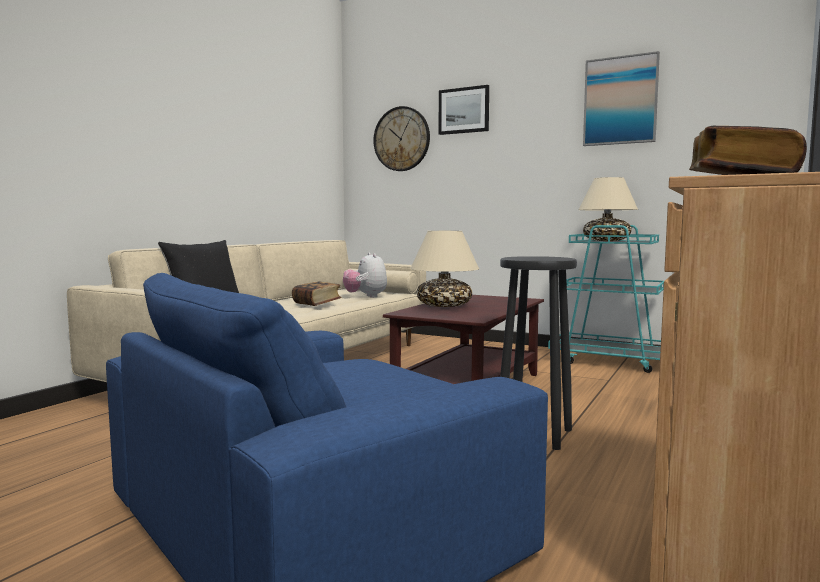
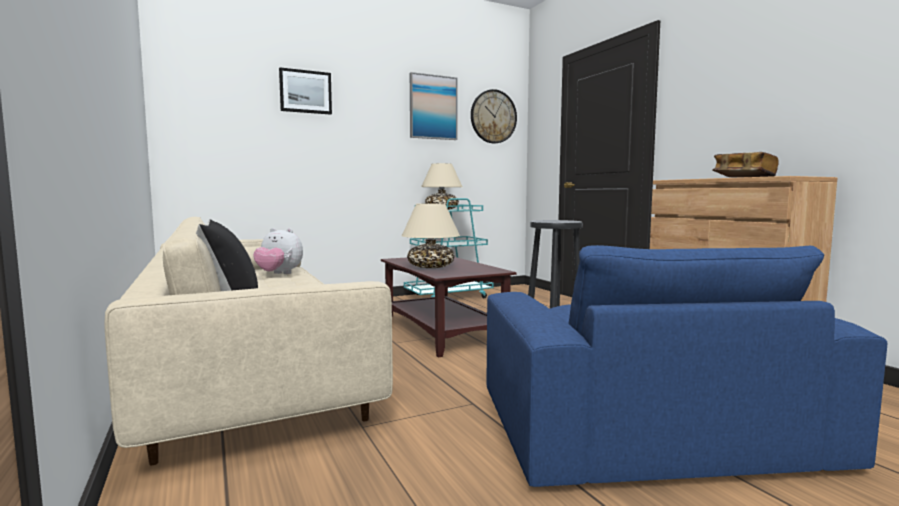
camera: 55 degrees left, 0 degrees up
(317, 304) = (281, 286): book -> none
(401, 139) = (234, 109): wall clock -> wall clock (493, 116)

